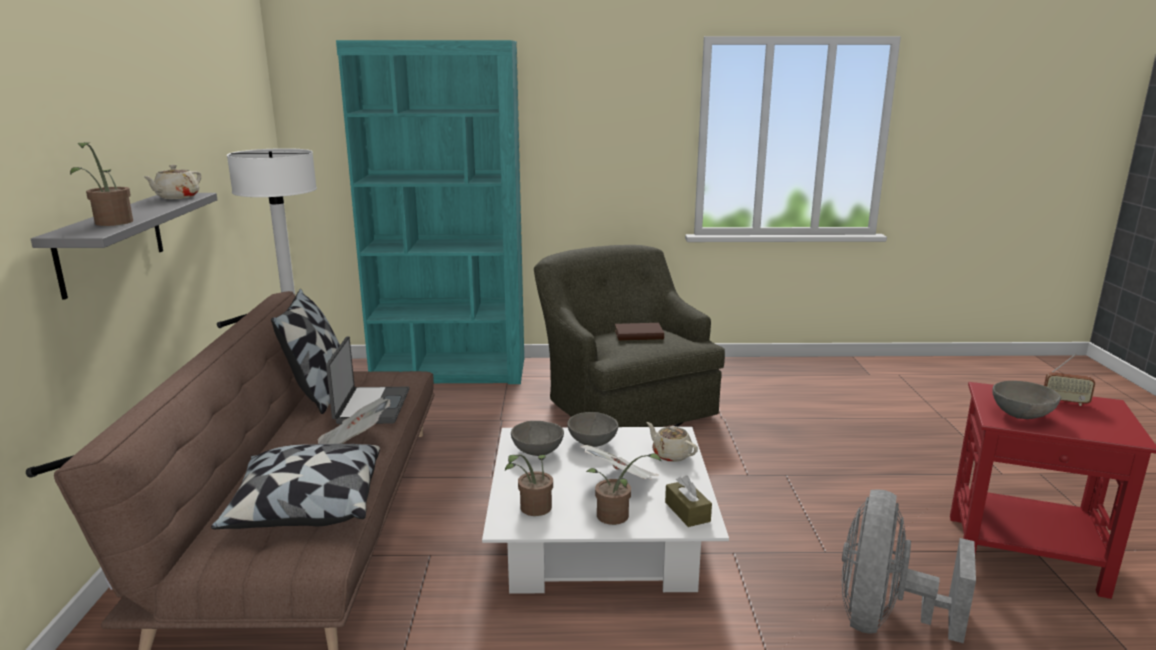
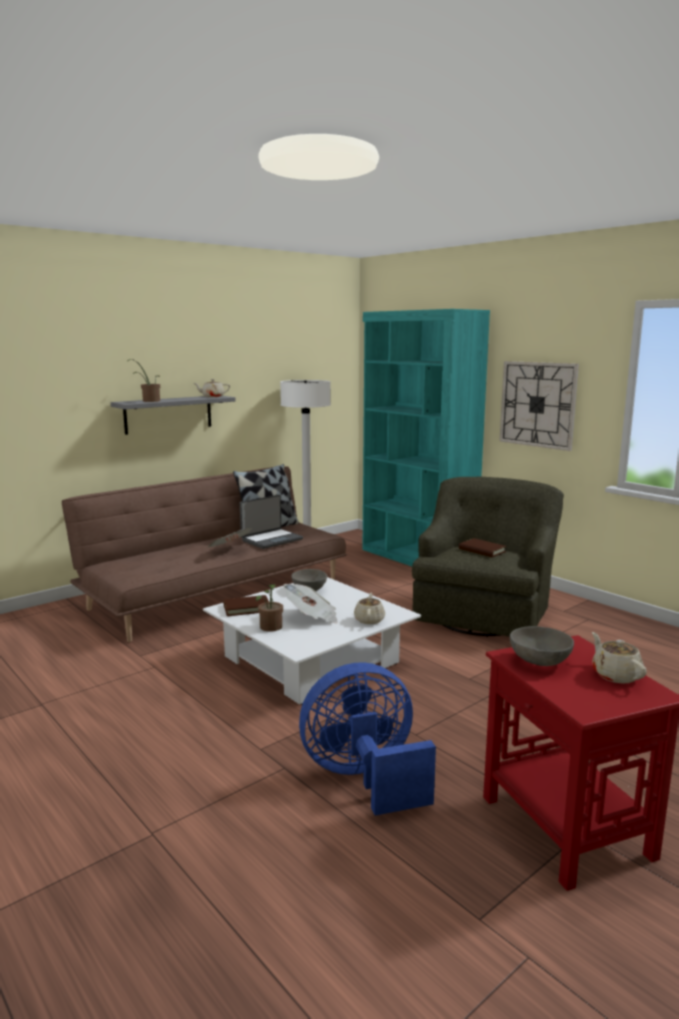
camera: 50 degrees right, 5 degrees down
(306, 508) = (162, 564): pillow -> none
(532, 509) = (246, 608): potted plant -> brown book
(592, 155) = (537, 404): none -> wall clock
(592, 442) = (345, 597): grey bowl -> none
(687, 512) = (306, 643): brown tissue box -> none
(884, 619) = (365, 778): grey fan -> blue fan
(1065, 402) = (615, 675): radio -> beige teapot

